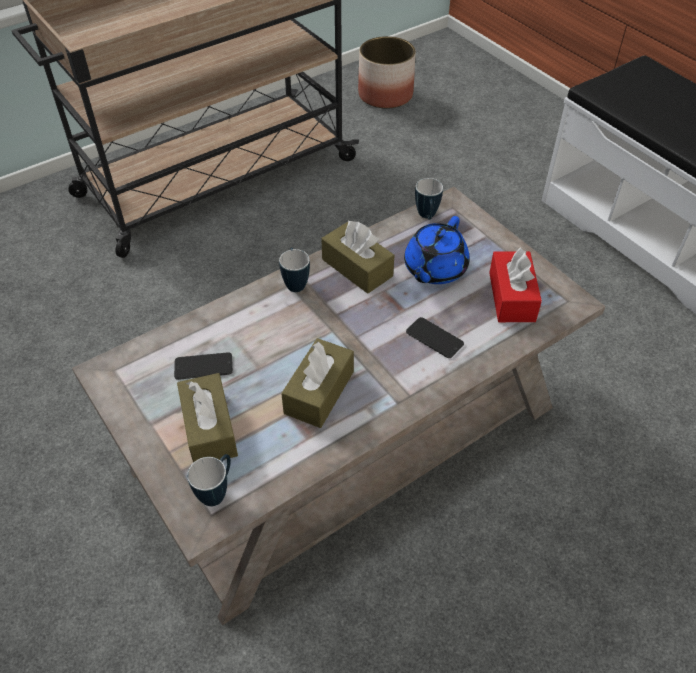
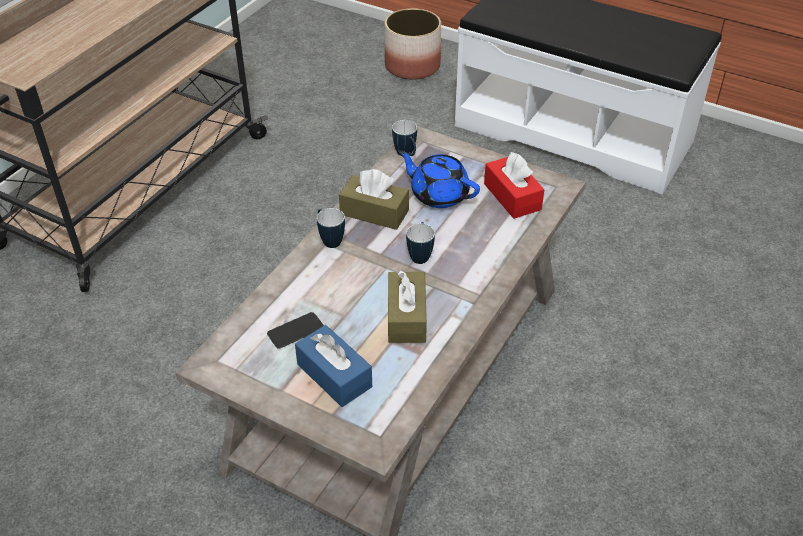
camera: 25 degrees left, 5 degrees down
(209, 428) = (334, 375): brown tissue box -> blue tissue box
(217, 491) = (373, 418): mug -> mug (420, 255)
(385, 95) = (260, 69): planter -> planter (412, 66)
(434, 269) = (438, 194): blue teapot -> blue teapot turned 120 degrees clockwise
(434, 338) = (472, 246): phone -> none

